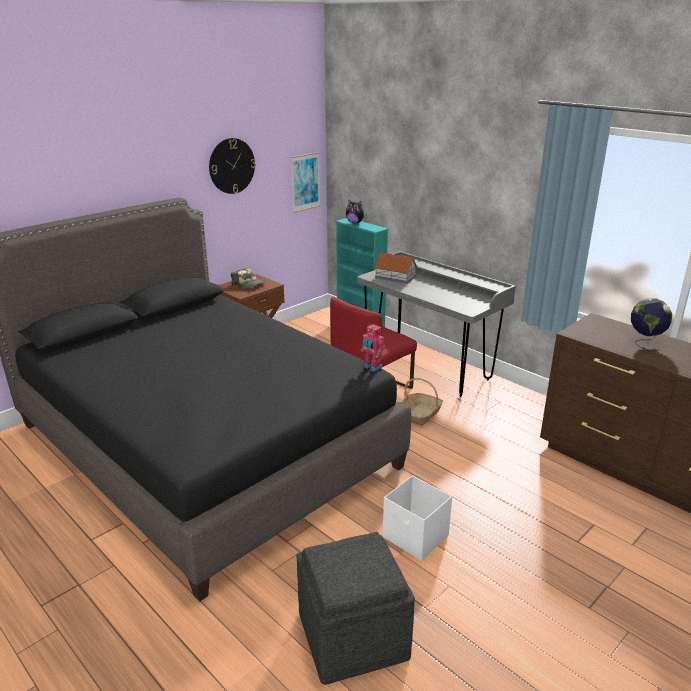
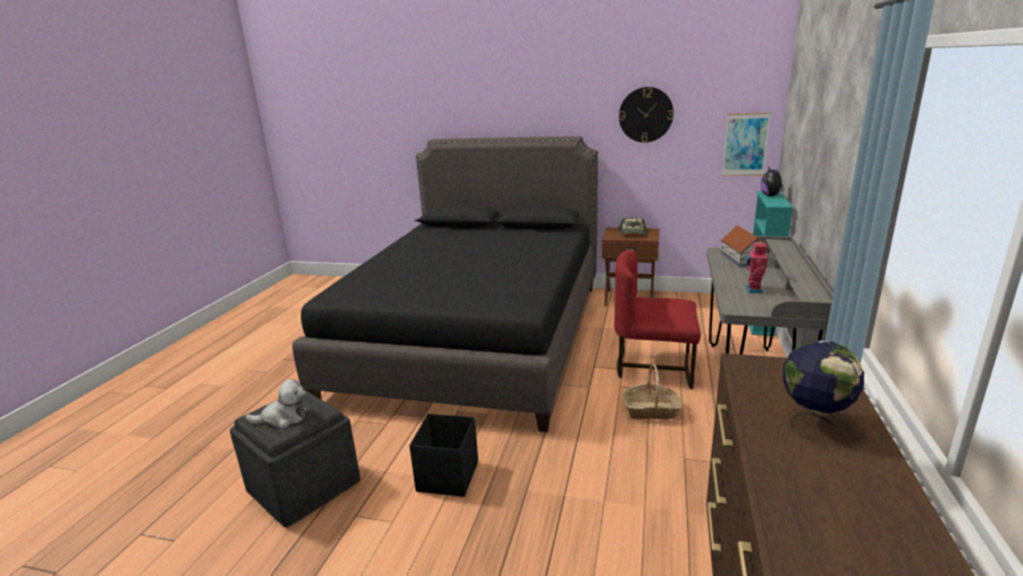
camera: 60 degrees right, 5 degrees down
(360, 569) = (283, 418): none -> plush toy
(372, 367) = (535, 307): toy robot -> toy robot (753, 290)
(416, 537) = (447, 477): white storage box -> black storage box

